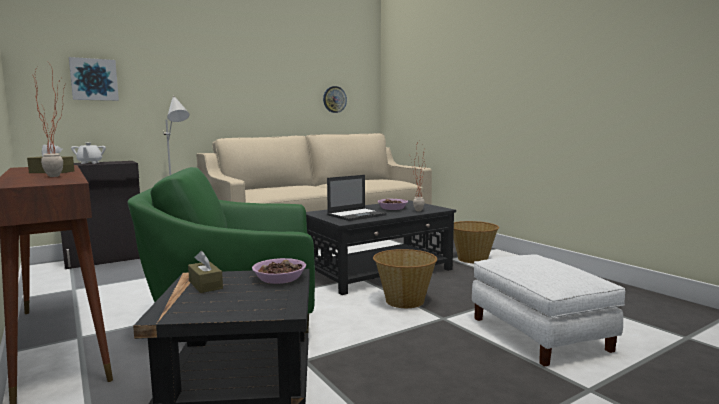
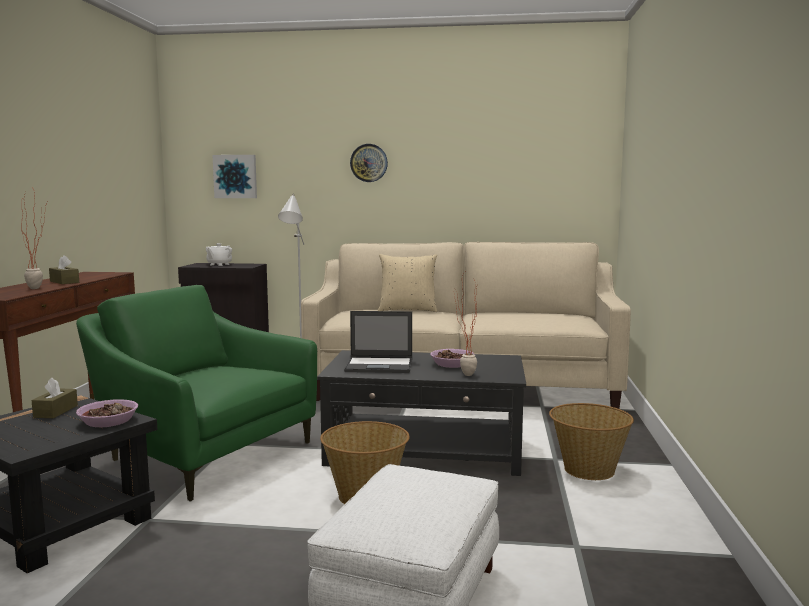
camera: 40 degrees right, 0 degrees up
(284, 186) = (407, 310): none -> beige pillow
(334, 99) = (533, 189): wall clock -> wall clock (369, 163)

